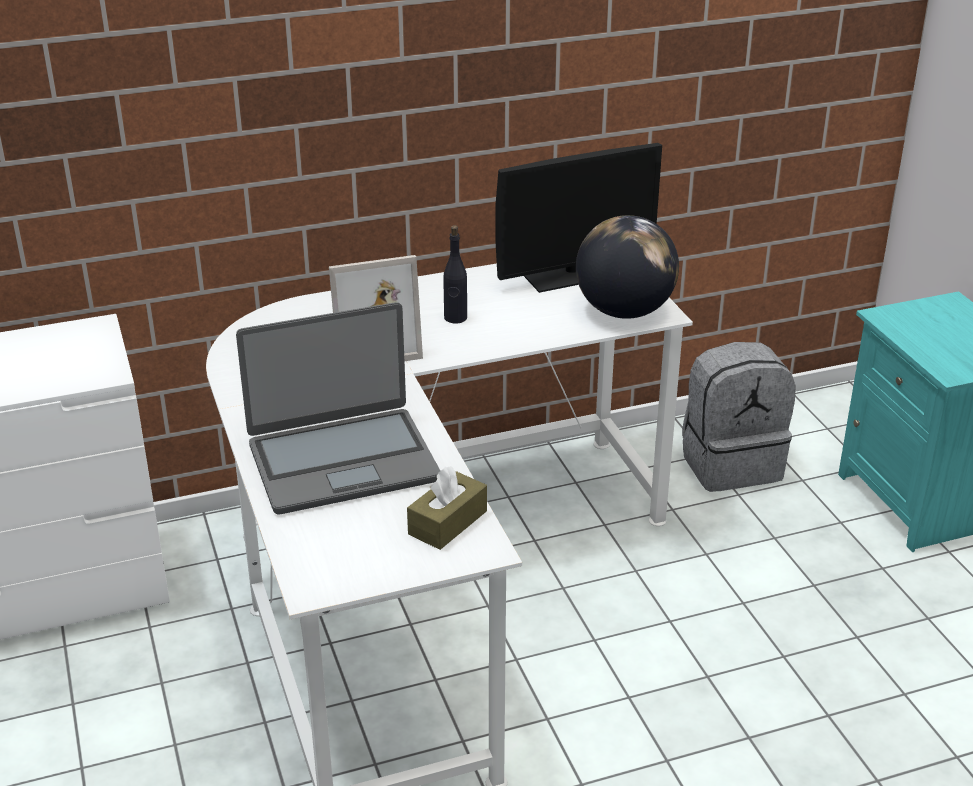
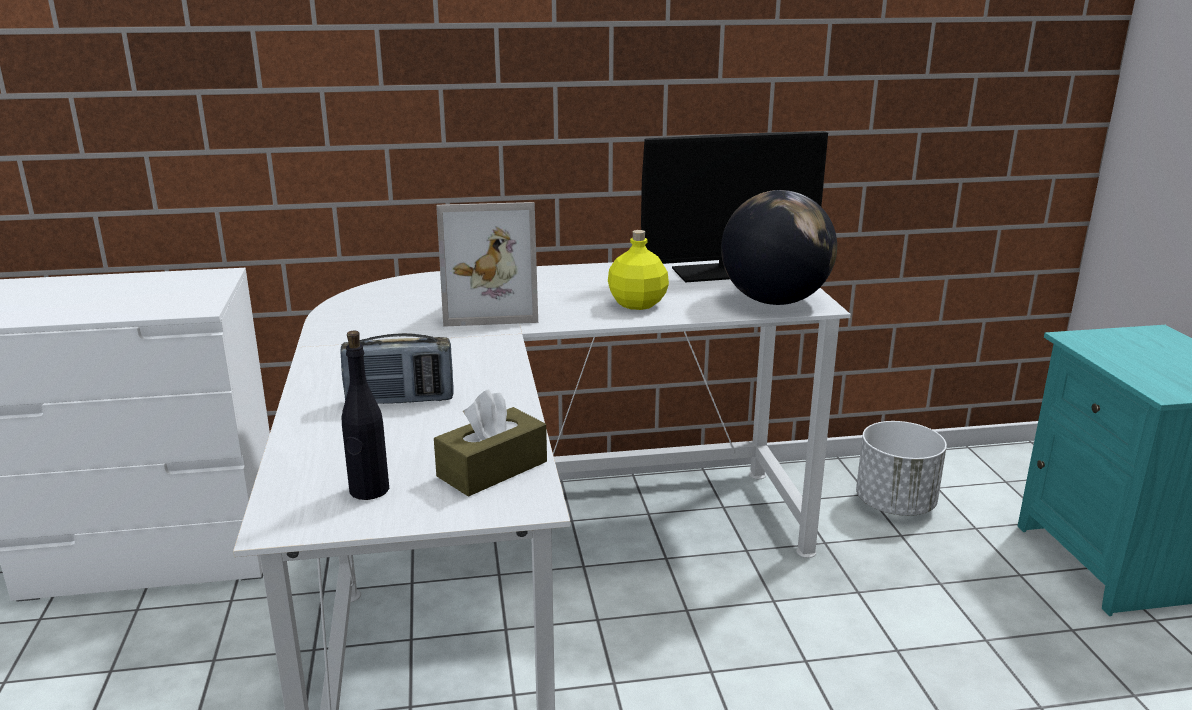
camera: 10 degrees right, 10 degrees down
(342, 461) = (400, 400): laptop -> radio
(455, 318) = (588, 295): black bottle -> black bottle (369, 490)
(503, 325) = (637, 303): none -> yellow bottle
(730, 463) = (895, 504): grey backpack -> white planter

